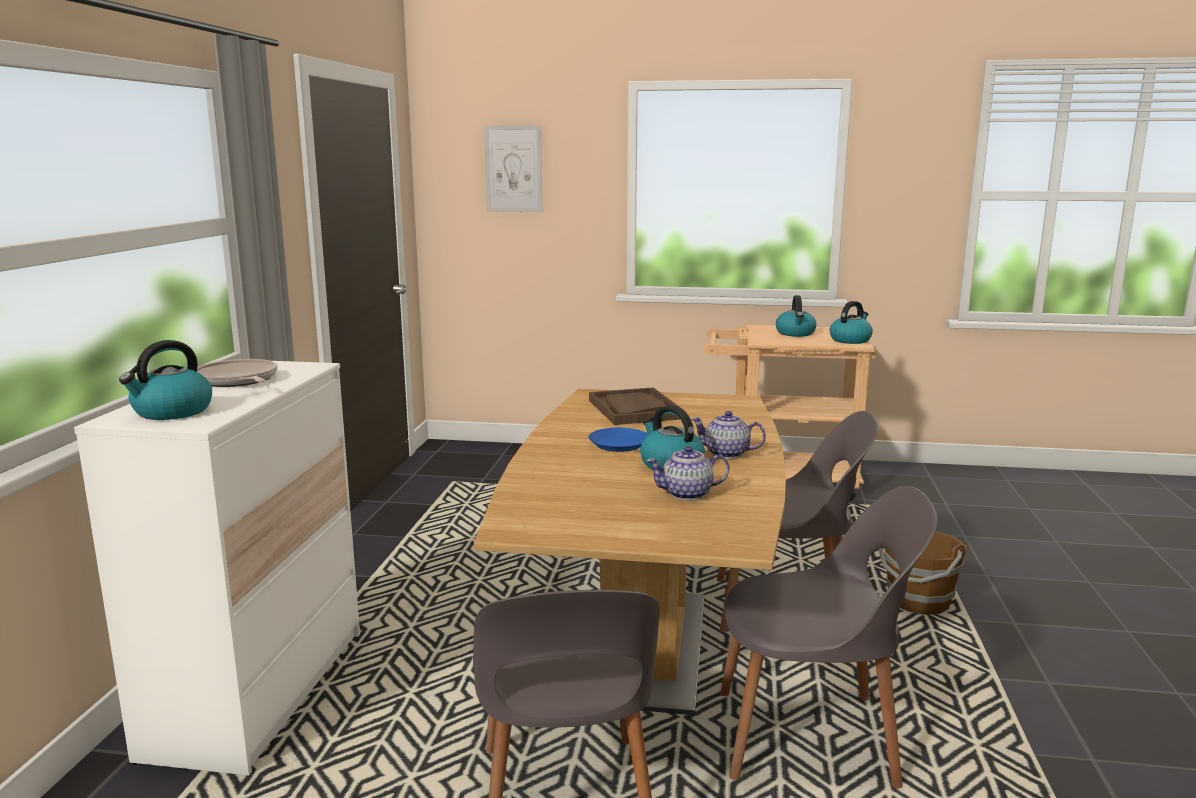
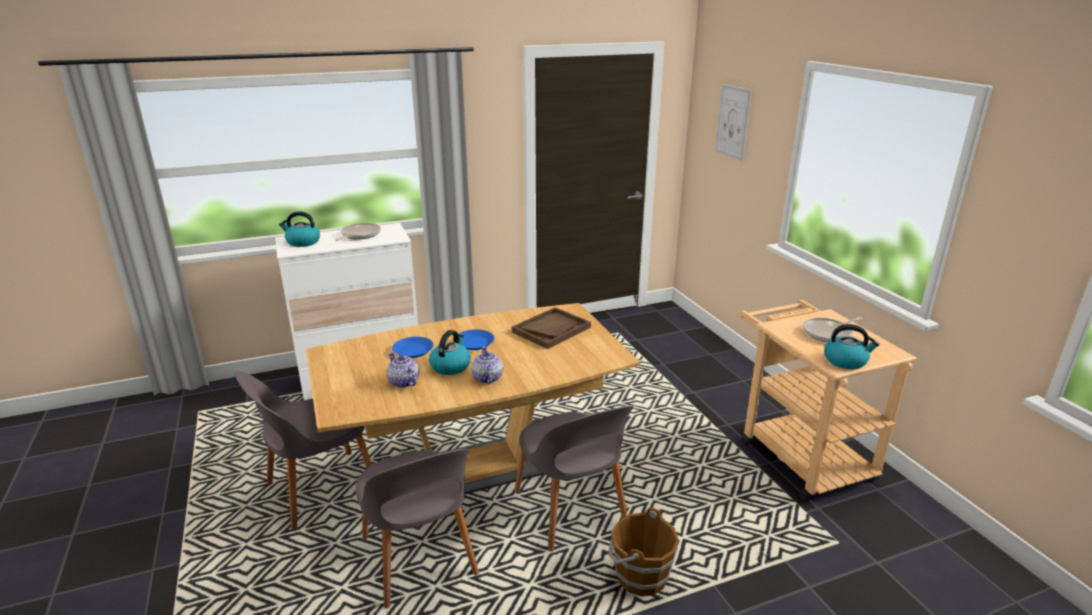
camera: 60 degrees right, 10 degrees up
(593, 476) = (413, 350): none -> blue plate
(795, 333) = (828, 333): kettle -> frying pan

